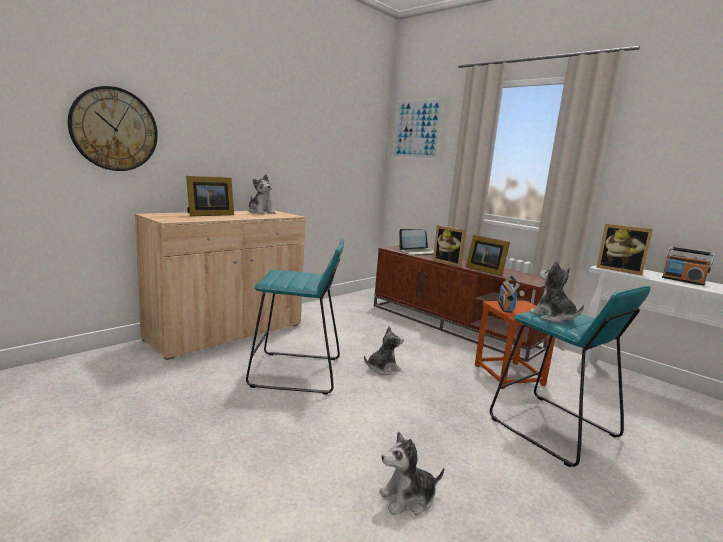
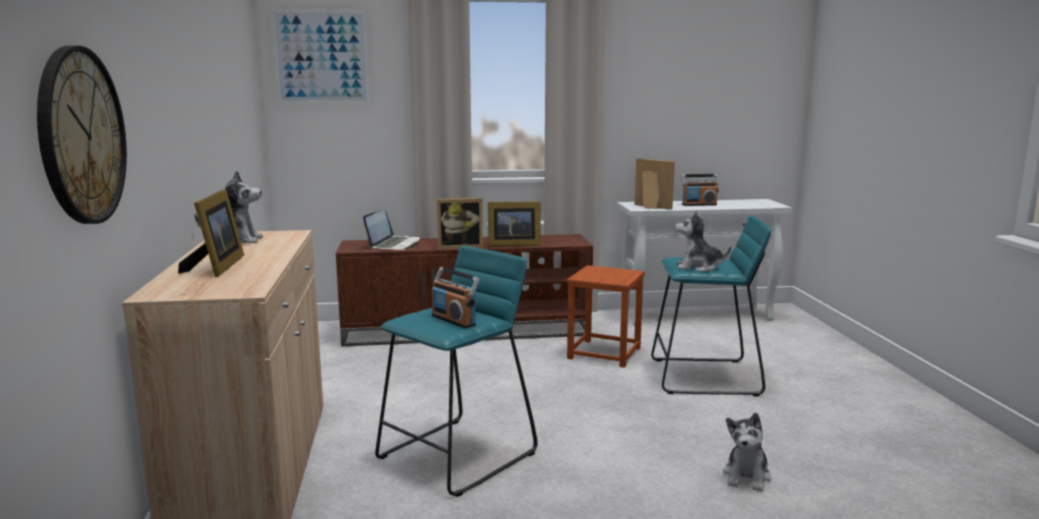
camera: 50 degrees left, 0 degrees up
(382, 368) = (515, 404): plush toy -> none
(505, 307) = (596, 277): radio -> radio (454, 320)
(619, 270) = (650, 207): picture frame -> picture frame turned 120 degrees counterclockwise

